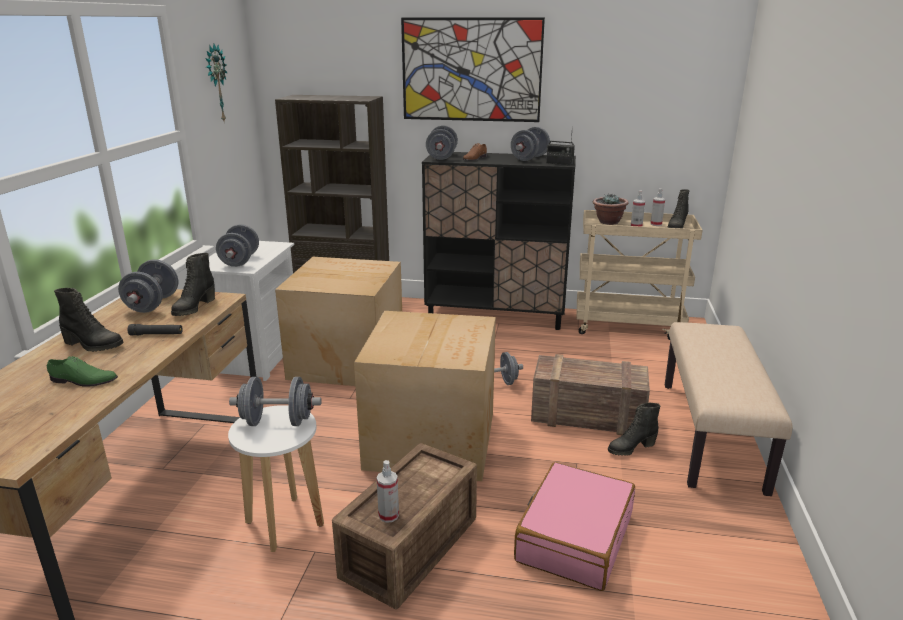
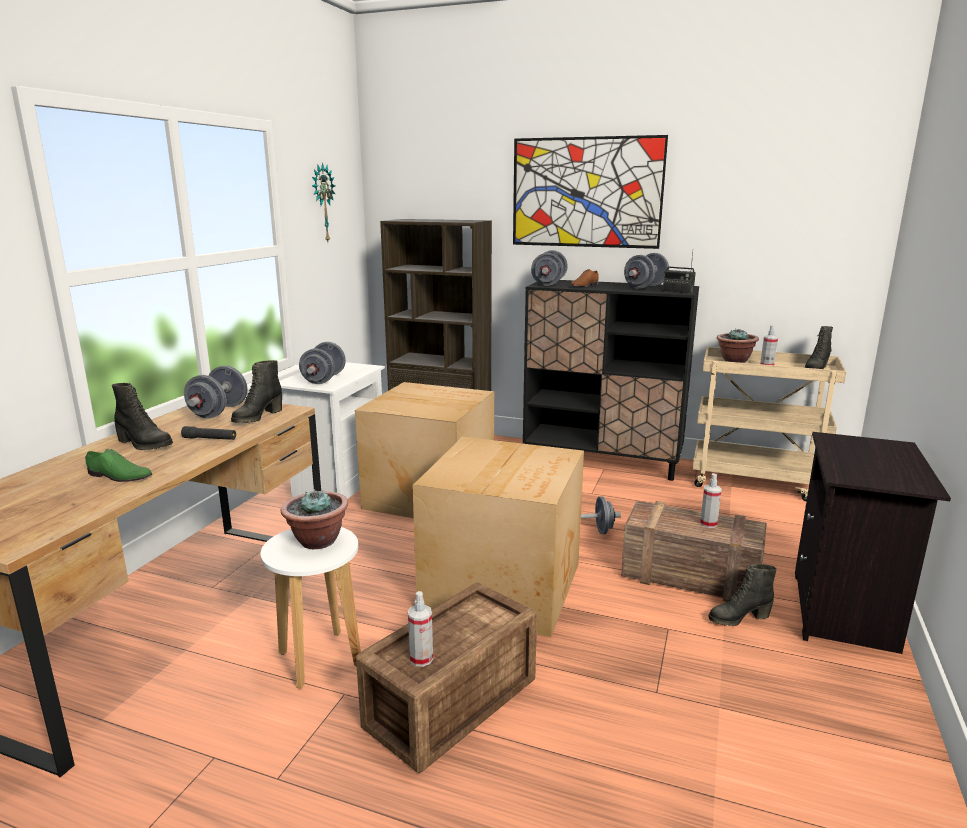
camera: 10 degrees right, 5 degrees down
(278, 422) = (317, 541): grey dumbbell -> potted plant
(574, 537) = (650, 716): pink suitcase -> none
(656, 224) = (791, 365): spray bottle -> spray bottle (708, 524)
(712, 434) = (845, 612): beige bench -> black nightstand

